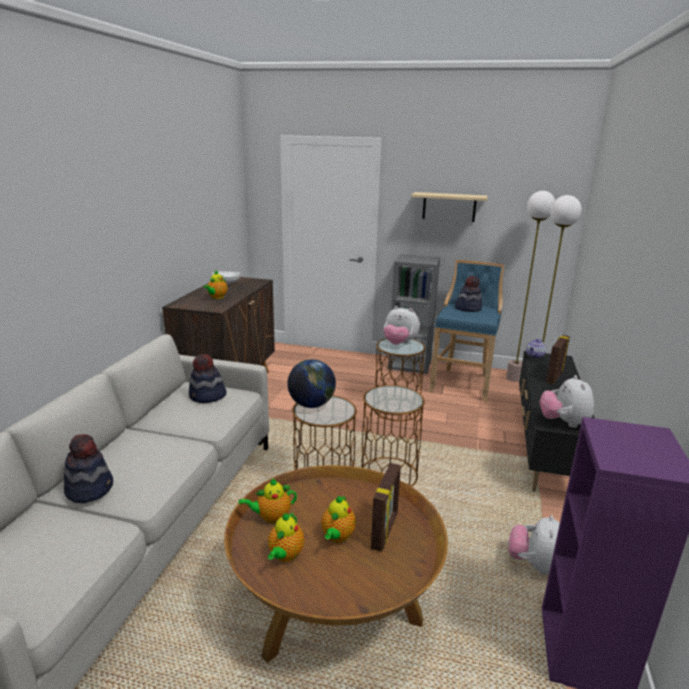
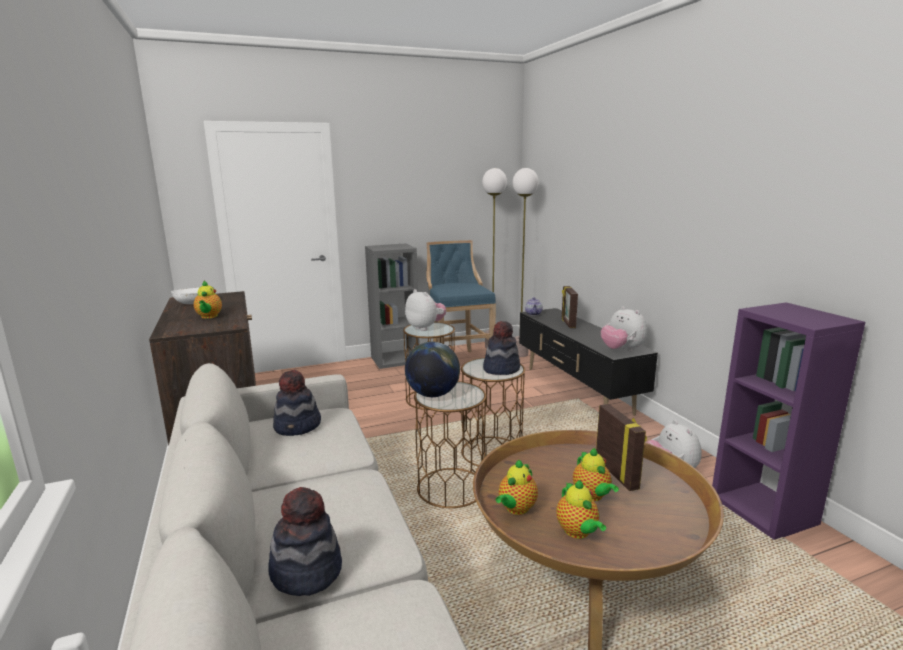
camera: 35 degrees left, 5 degrees down
(399, 343) = (425, 328): plush toy -> plush toy turned 120 degrees counterclockwise
(449, 207) = (408, 191): beige shelf -> none
(468, 308) = (453, 286): hat -> hat (501, 369)

